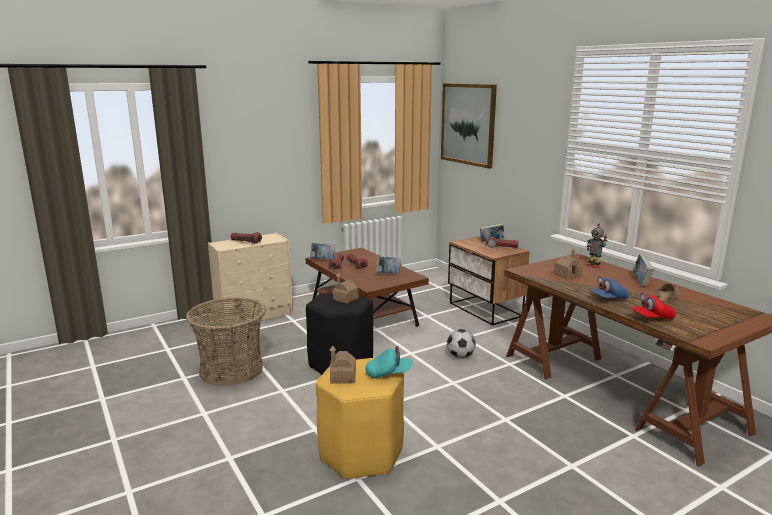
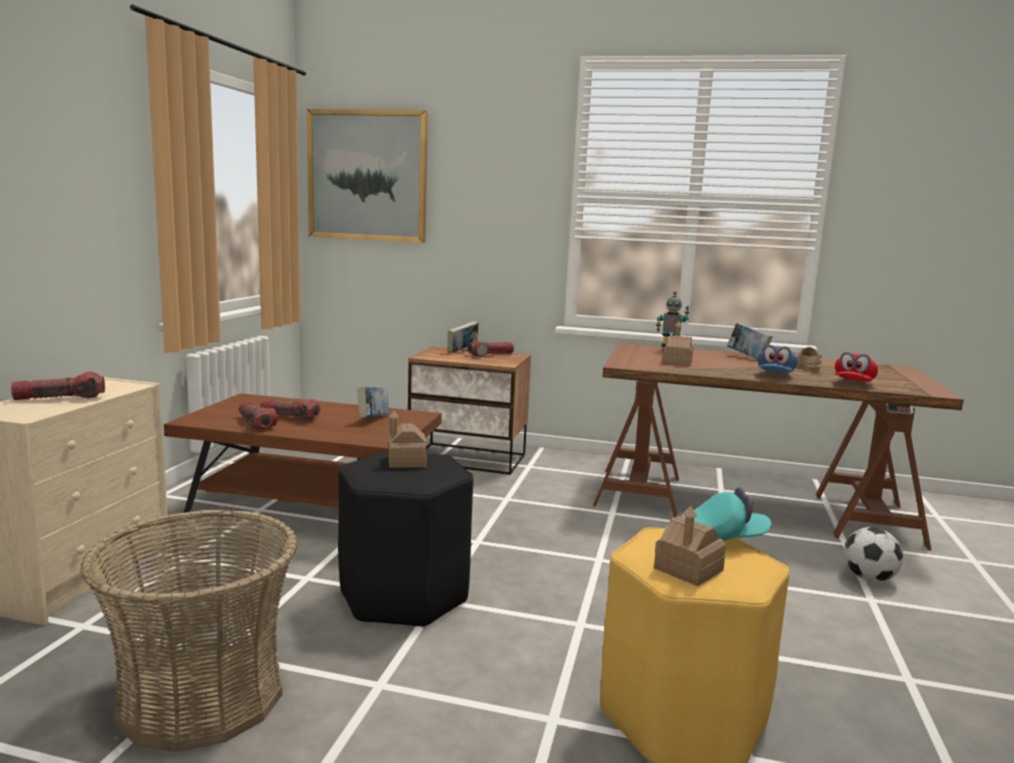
camera: 45 degrees left, 5 degrees down
(322, 260) = (209, 421): book -> none
(389, 373) = (723, 539): turquoise cap -> turquoise cap turned 45 degrees clockwise
(460, 356) = (545, 523): football -> football (868, 579)

